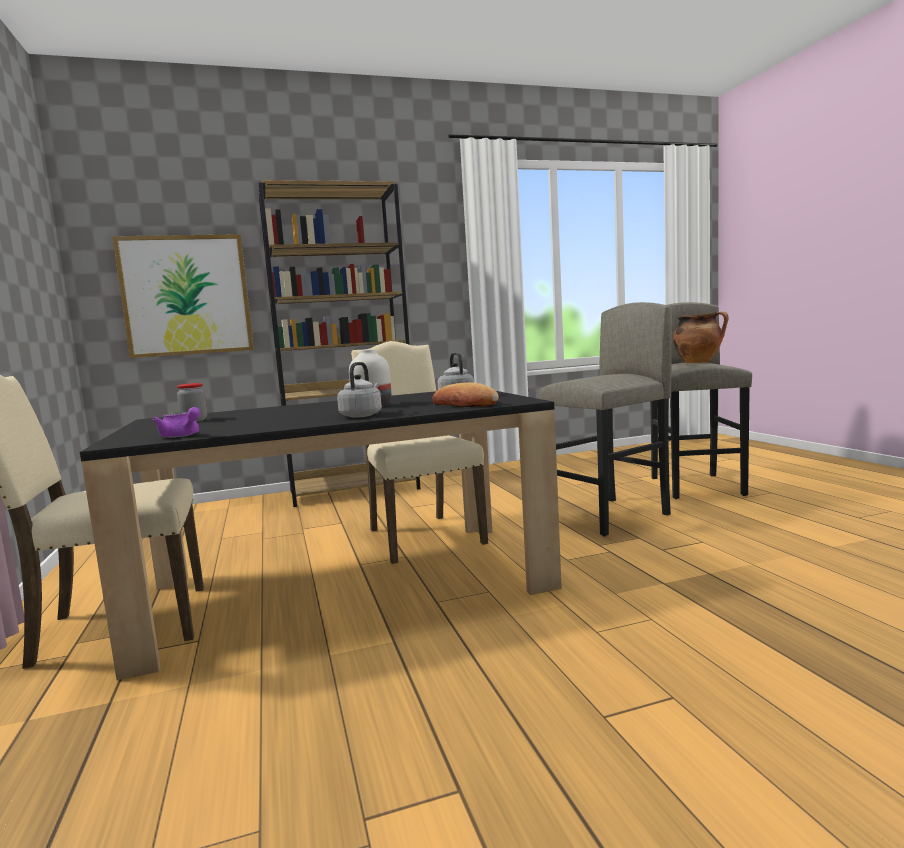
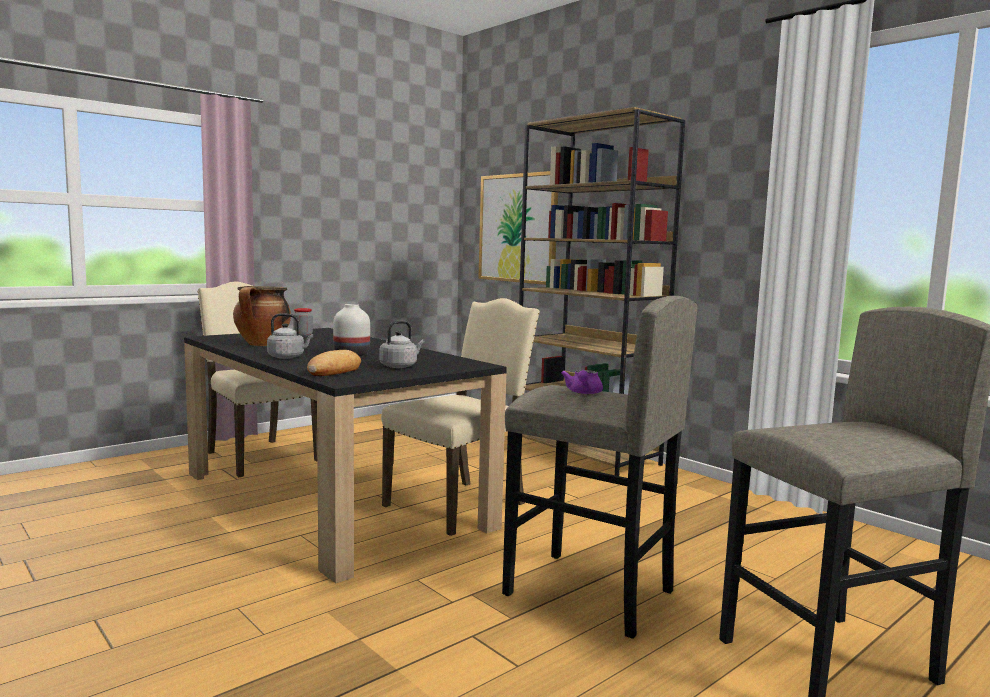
camera: 65 degrees right, 0 degrees up
(182, 436) = (222, 341): purple teapot -> purple teapot (583, 393)
(699, 362) = (860, 431): cooking pot -> cooking pot (262, 345)

